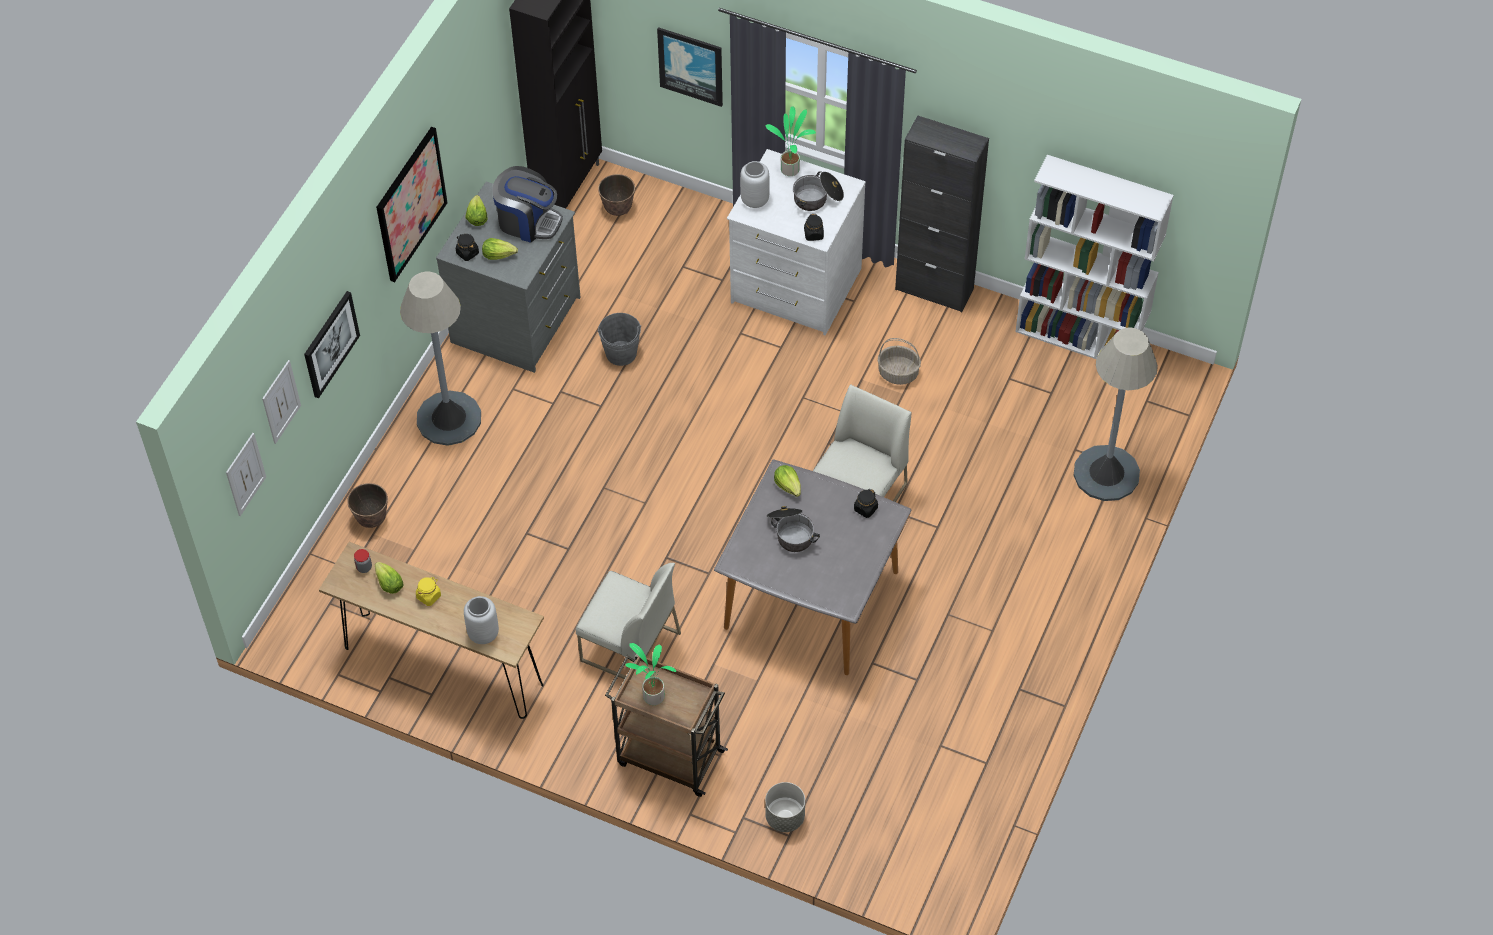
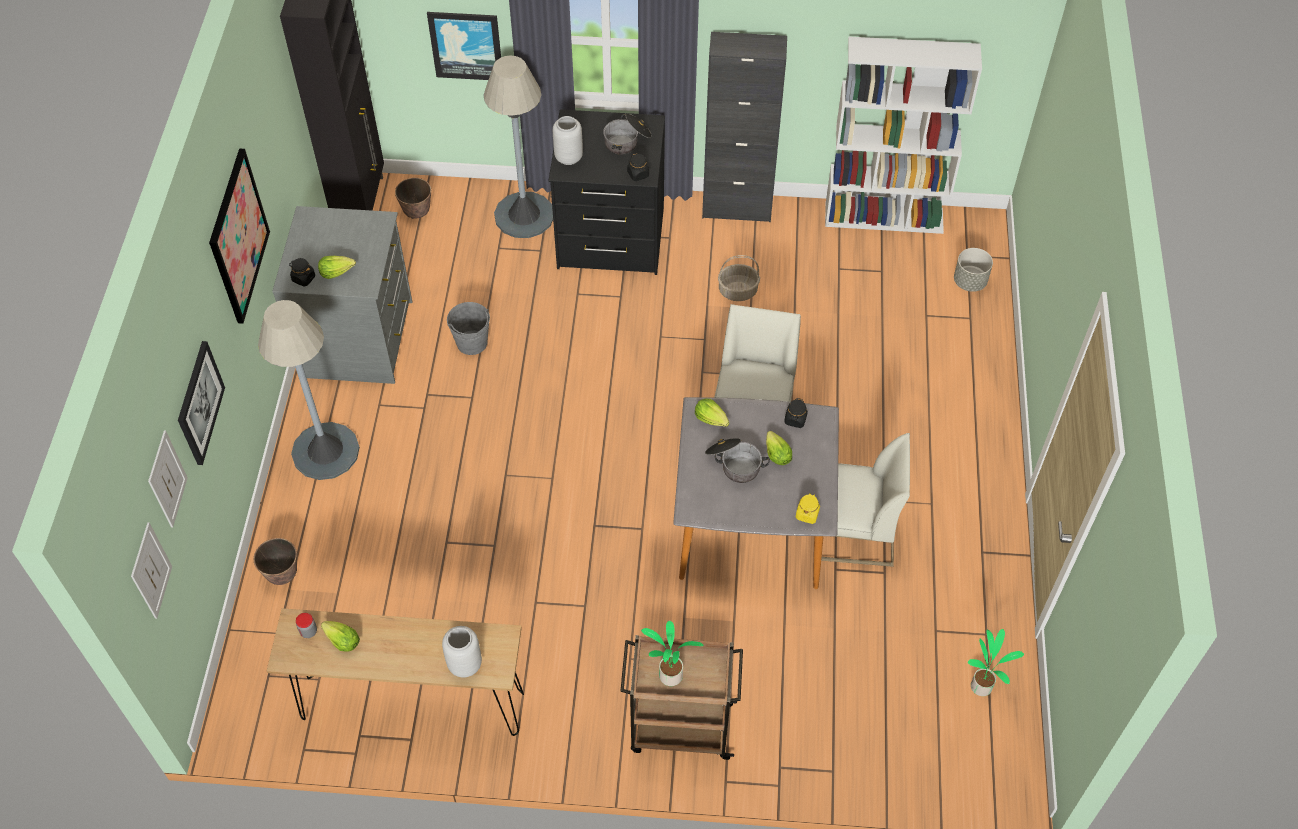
camera: 20 degrees left, 0 degrees up
(429, 596) = (390, 641): yellow jar -> yellow jar (807, 514)
(477, 217) = (300, 242): lettuce -> lettuce (776, 454)
(528, 221) = (354, 233): coffee machine -> none
(629, 647) = (594, 626): white chair -> white chair (853, 532)
(785, 817) = (820, 753): grey planter -> grey planter (970, 281)
(791, 169) = (591, 121): potted plant -> potted plant (982, 685)
(795, 287) = (610, 239): white dresser -> black dresser
(1106, 473) = (964, 329): grey floor lamp -> grey floor lamp (524, 215)

